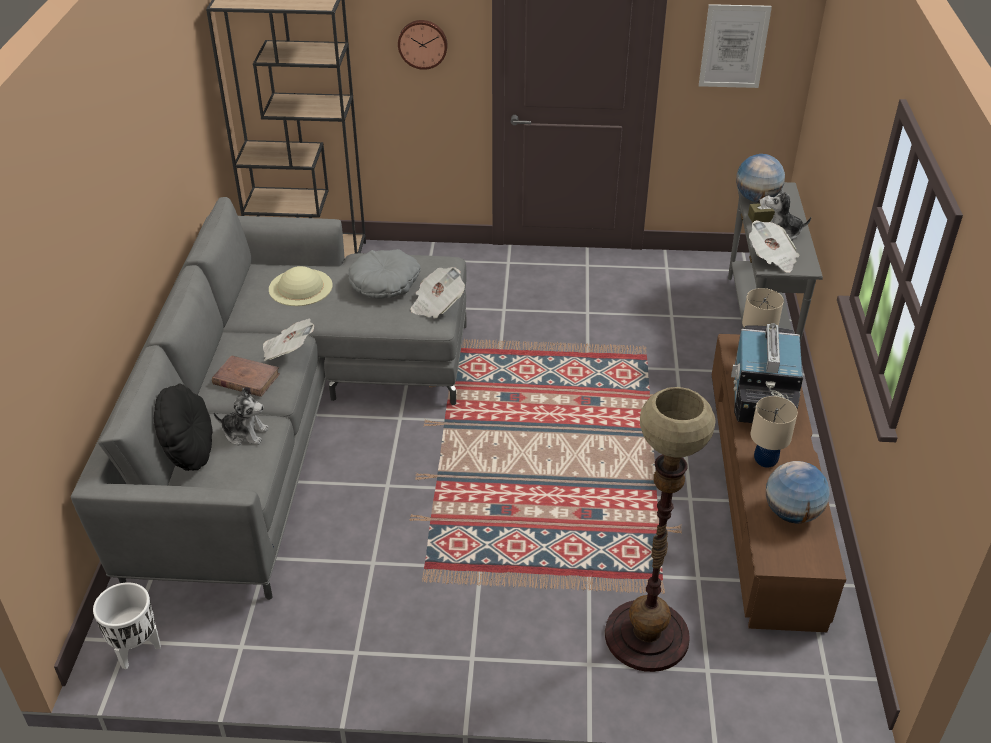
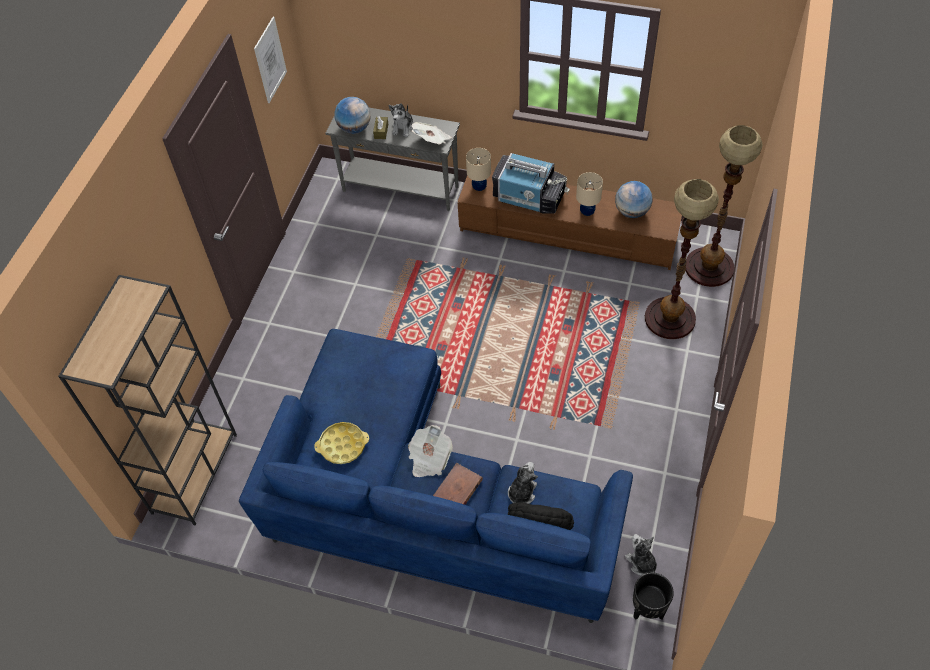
camera: 75 degrees left, 15 degrees up
(137, 650) = (647, 609): white planter -> black planter
(208, 636) = (641, 562): none -> plush toy
(285, 418) = (425, 504): grey sofa -> blue sofa
(300, 287) = (342, 445): beige hat -> yellow tray
(383, 283) = (356, 385): grey pillow -> none
(423, 43) = (162, 252): wall clock -> none
(437, 305) = (396, 352): newspaper -> none
(779, 683) = (709, 267): none -> floor lamp

